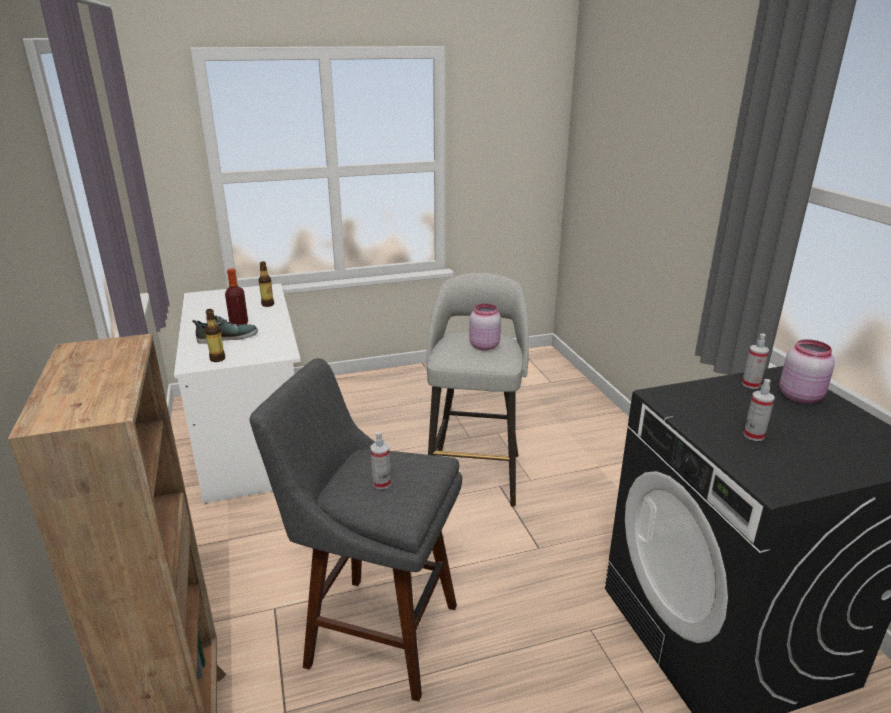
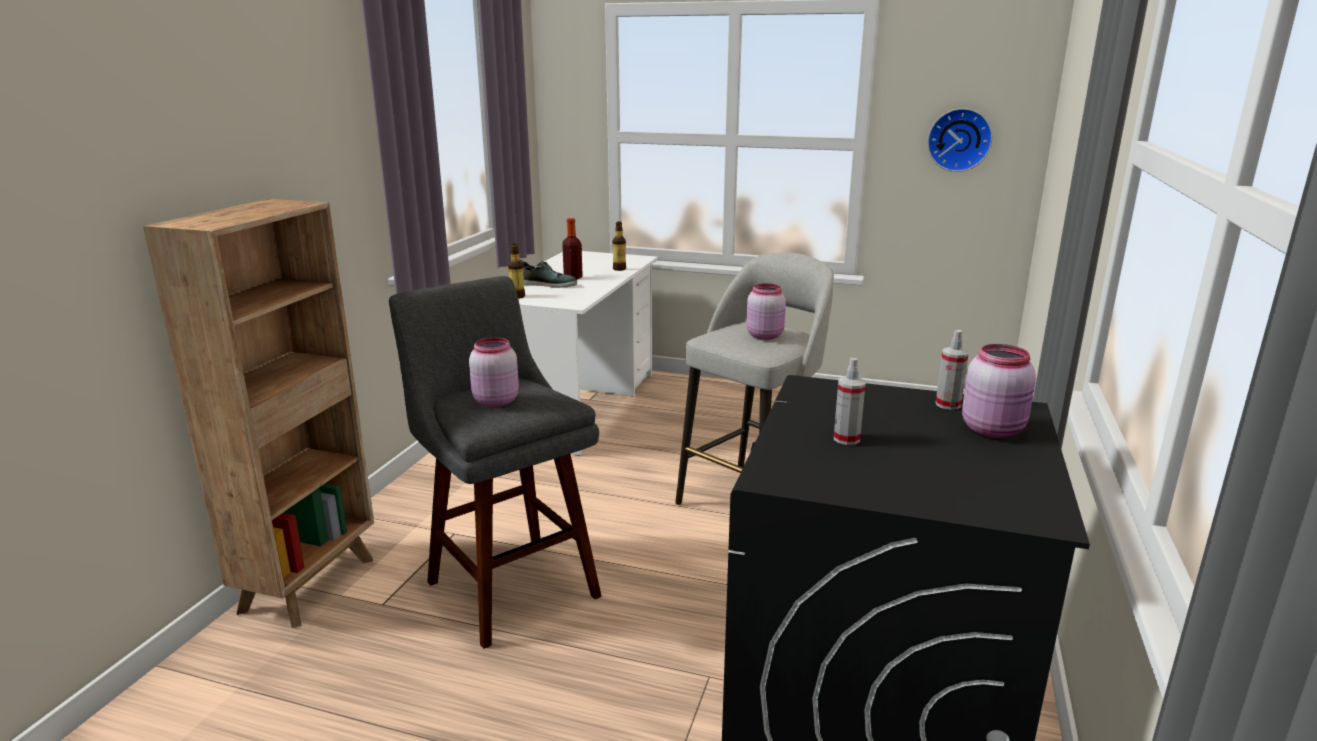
camera: 35 degrees right, 5 degrees down
(381, 483) = (495, 401): spray bottle -> pink jar
(510, 156) = (959, 139): none -> wall clock

